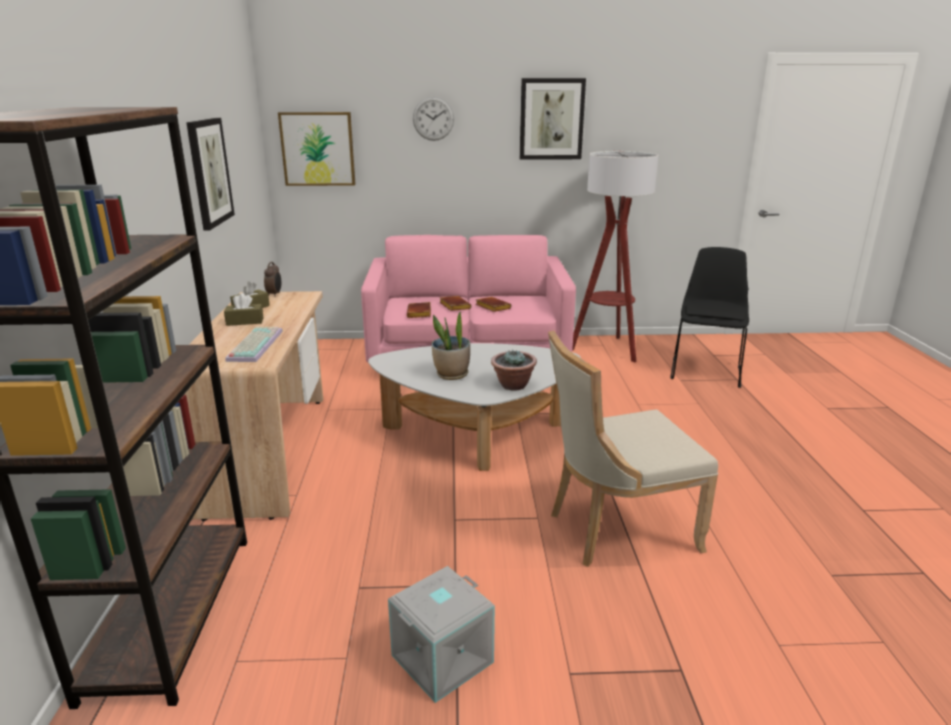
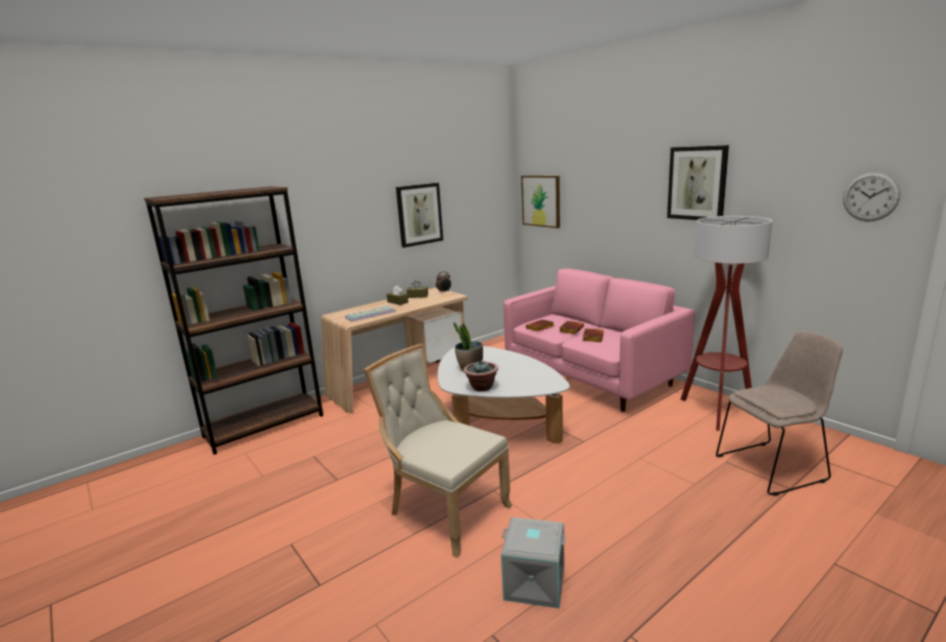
camera: 55 degrees right, 5 degrees down
(433, 118) = (608, 181): wall clock -> wall clock (870, 197)
(443, 660) = (276, 501): grey storage box -> grey storage box (534, 583)
(705, 371) = (773, 467): black chair -> beige chair

